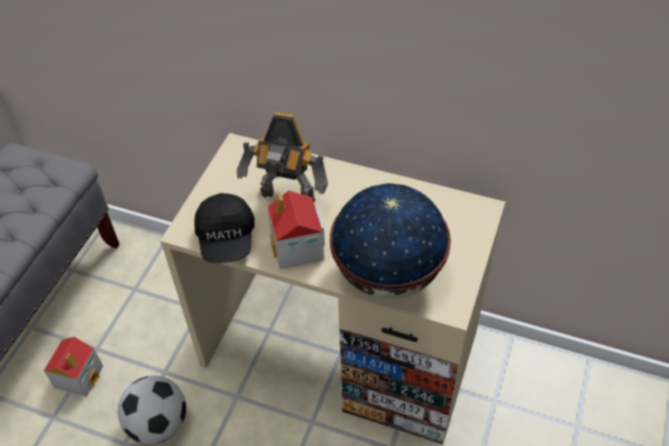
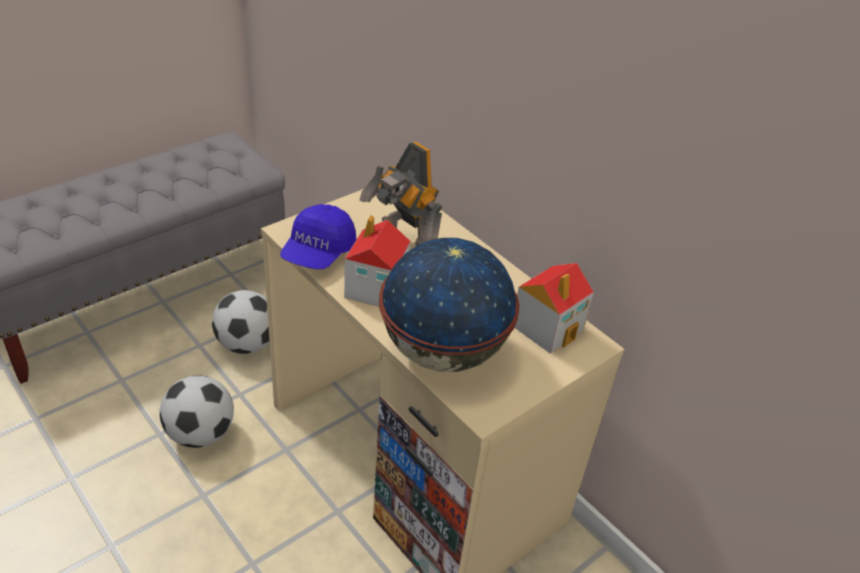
camera: 25 degrees right, 10 degrees down
(79, 376) = (168, 359): toy house -> toy house (548, 327)
(136, 326) = (247, 344): none -> football
(226, 239) = (318, 253): black cap -> blue cap

